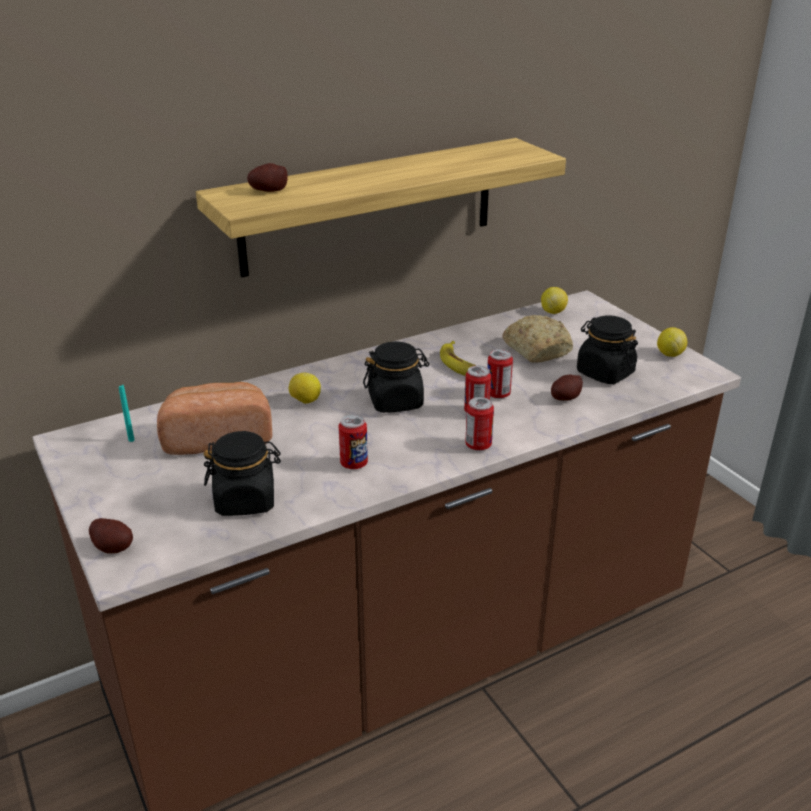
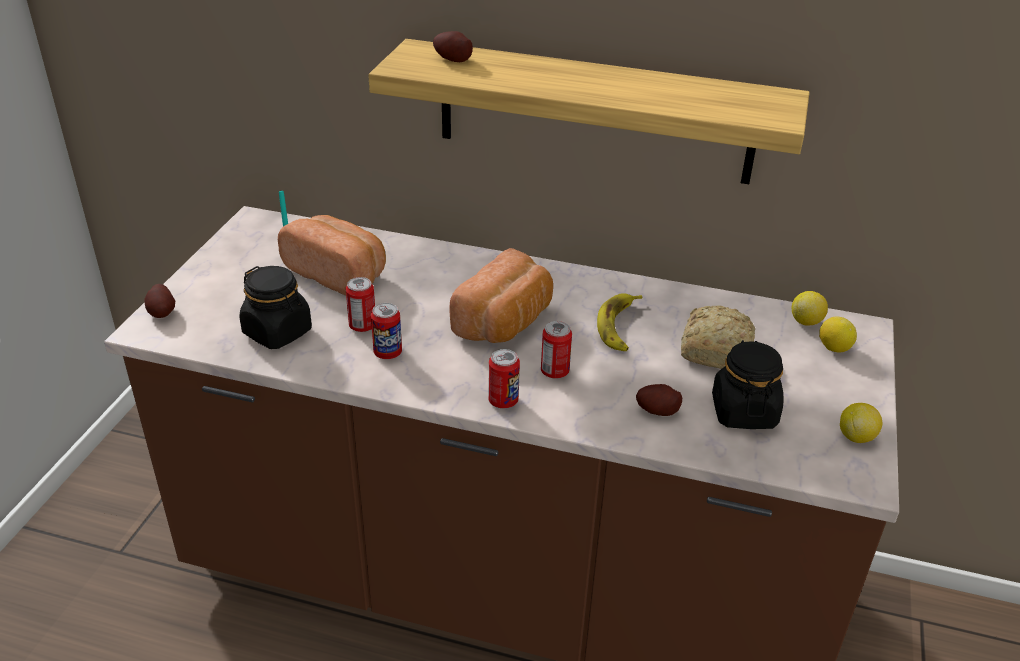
camera: 45 degrees right, 5 degrees up
(305, 401) = (441, 281): lemon -> lemon (833, 348)
(396, 401) = (506, 322): black jar -> bread
(498, 394) = (601, 368): can -> can (362, 326)

